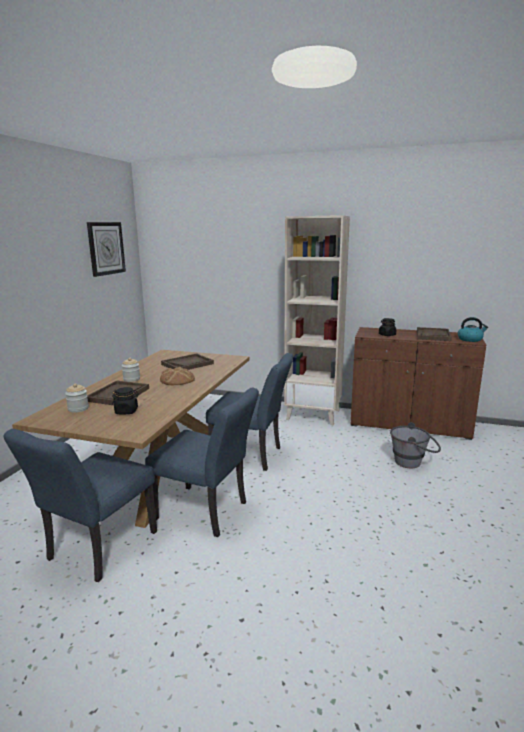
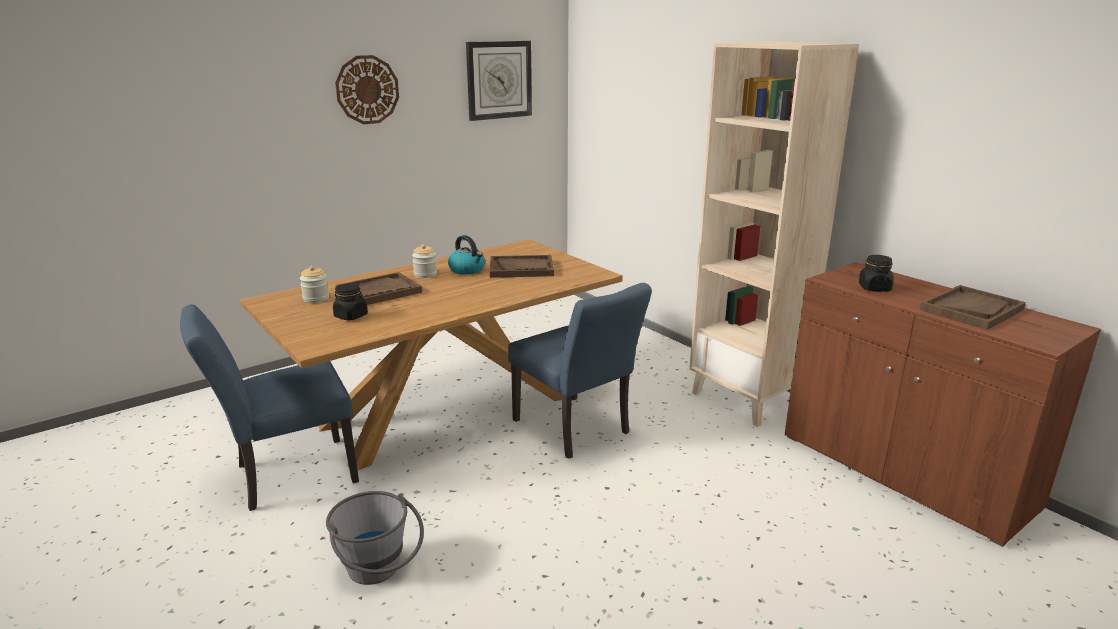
camera: 35 degrees right, 5 degrees up
(33, 256) = (367, 90): none -> wall clock
(177, 380) = (470, 288): bread -> none
(207, 512) = (434, 483): blue chair -> none
(413, 462) = (816, 539): grey bucket -> grey bucket (379, 573)
(470, 339) = (1042, 336): kettle -> kettle (467, 270)

